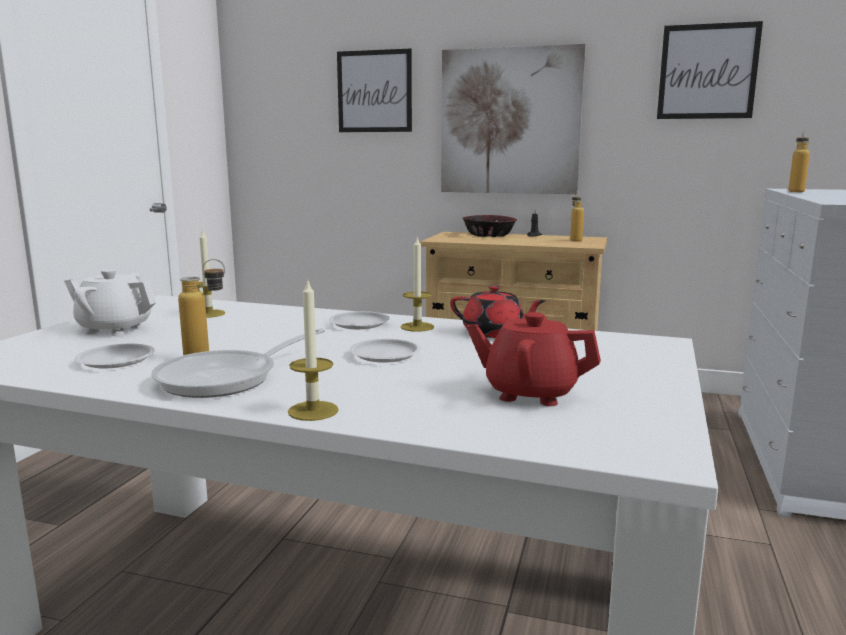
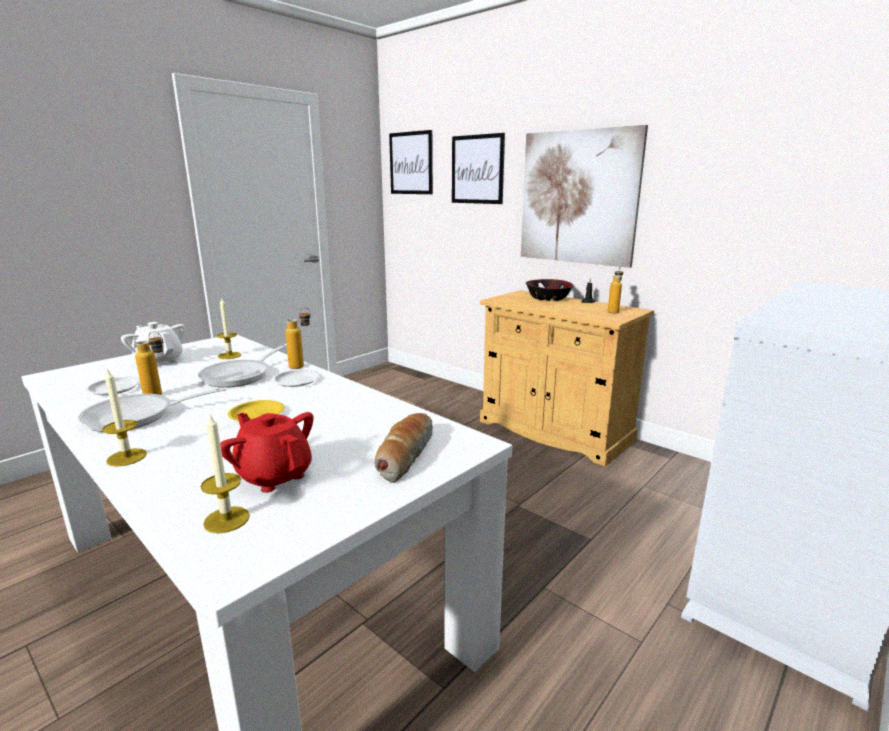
camera: 25 degrees right, 5 degrees up
(274, 328) = (241, 375): none -> frying pan
(385, 355) = (257, 415): white plate -> yellow plate
(417, 327) = (327, 391): candle -> candle (226, 519)
(494, 333) = (366, 407): red teapot -> none
(618, 358) = (405, 454): none -> bread
(707, 72) = (768, 151): picture -> picture (411, 163)
(796, 191) = (807, 291): bottle -> bottle (302, 365)

